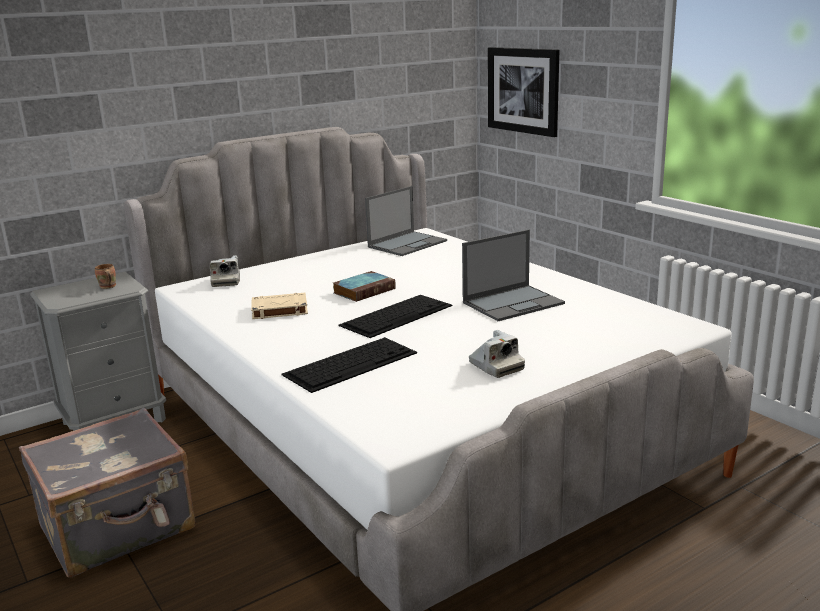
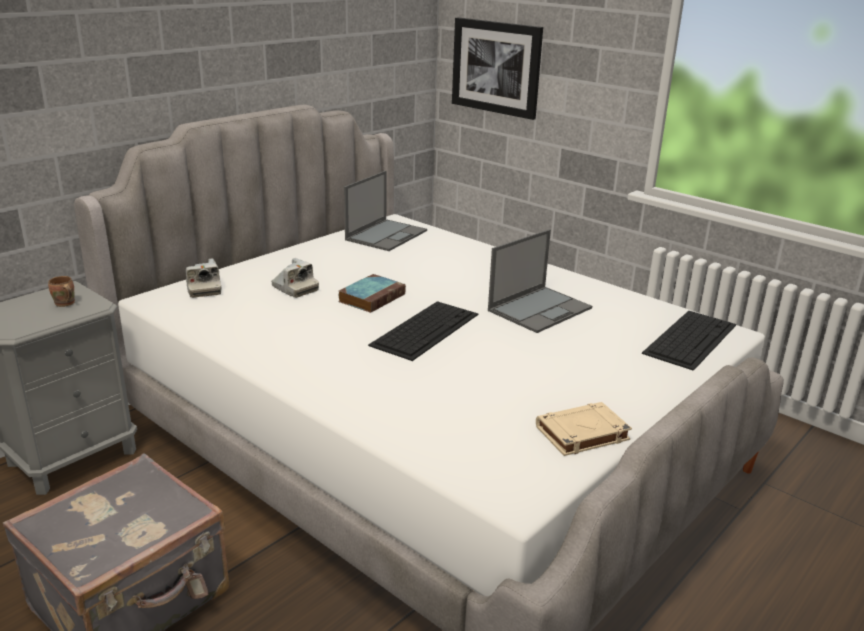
camera: 15 degrees left, 5 degrees up
(279, 310) = (288, 327): beige book -> beige book (581, 434)
(351, 363) = (410, 396): keyboard -> keyboard (690, 338)
(496, 366) = (567, 391): camera -> camera (295, 289)

